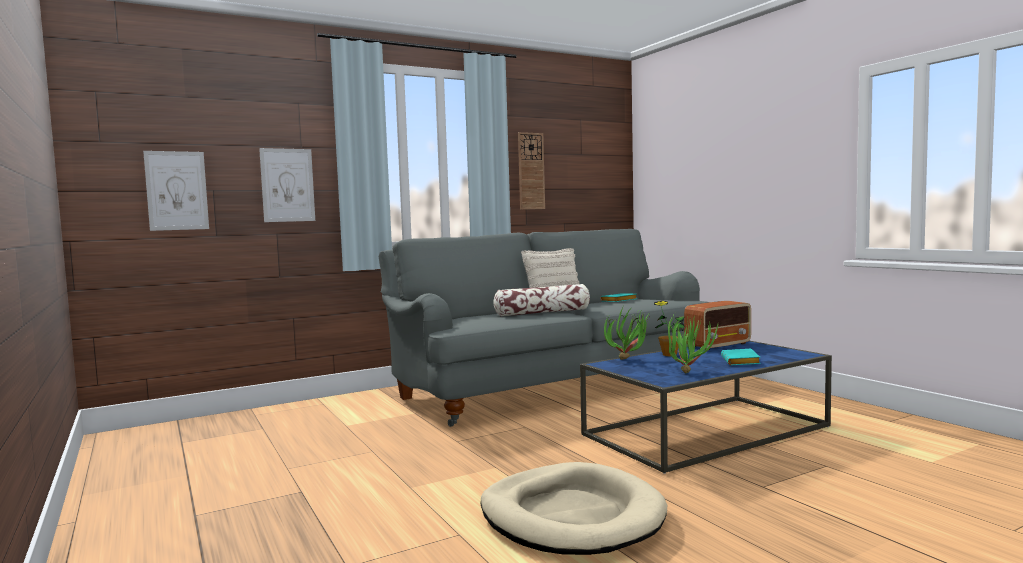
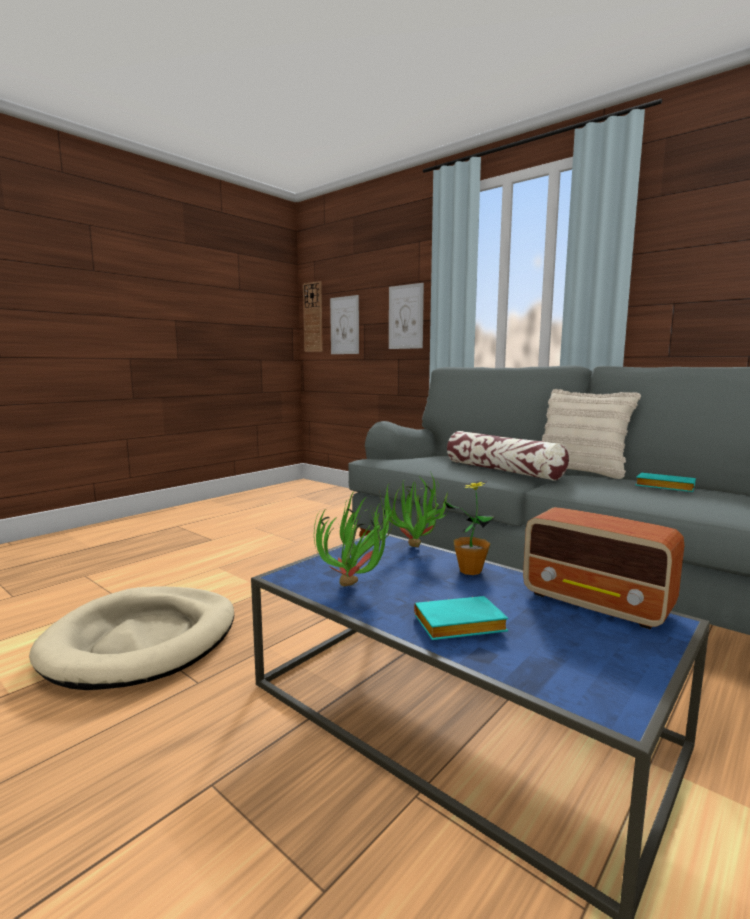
camera: 70 degrees right, 5 degrees up
(531, 171) = (686, 275): wall clock -> wall clock (313, 317)

